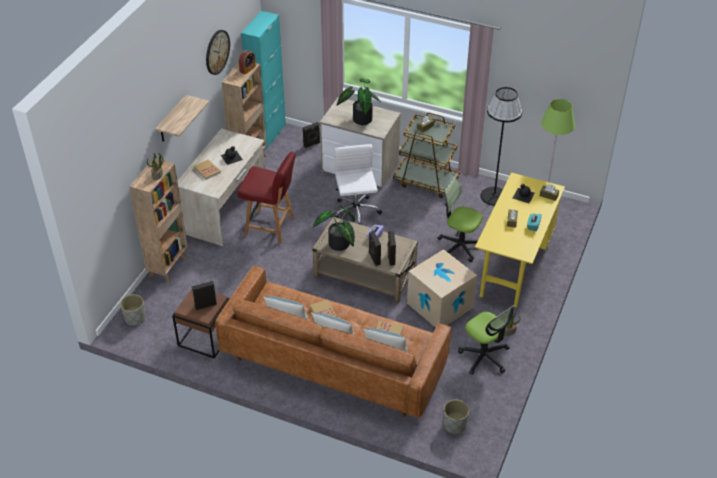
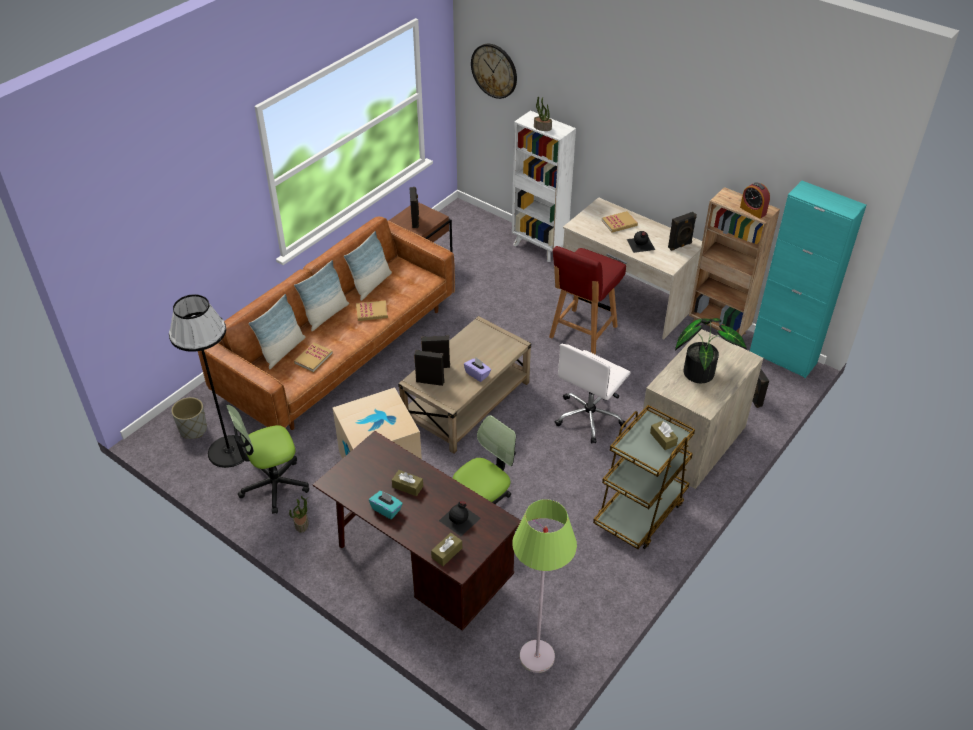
camera: 105 degrees right, 0 degrees up
(135, 318) = (469, 220): grey planter -> none
(169, 266) = (539, 248): brown bookcase -> white bookcase
(172, 120) = (626, 129): shelf -> none
(217, 52) = (741, 148): wall clock -> wall clock (494, 70)
(228, 139) = (680, 246): none -> black speaker
(339, 246) = (472, 338): potted plant -> none
(356, 212) = (589, 417): white office chair -> white office chair turned 120 degrees clockwise
(494, 196) = (585, 593): black floor lamp -> black floor lamp (229, 451)
(514, 266) = (420, 570): yellow desk -> brown desk

